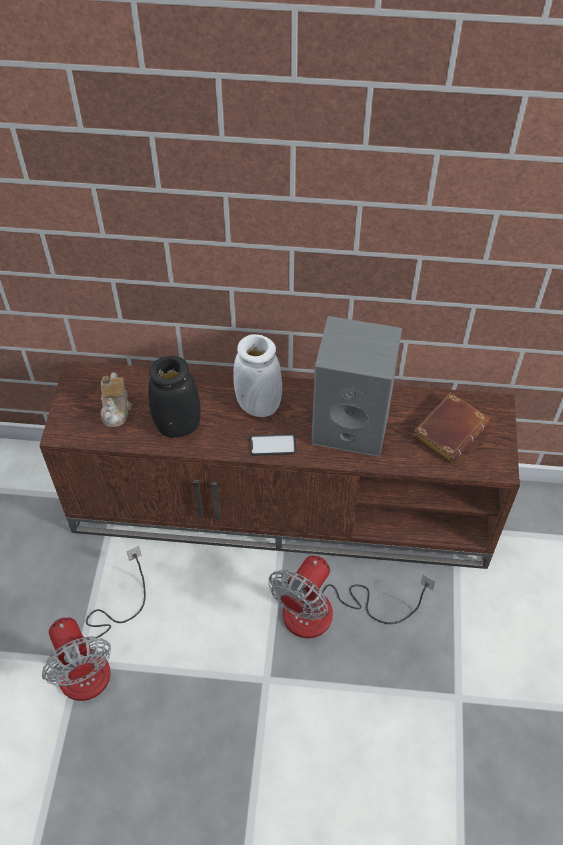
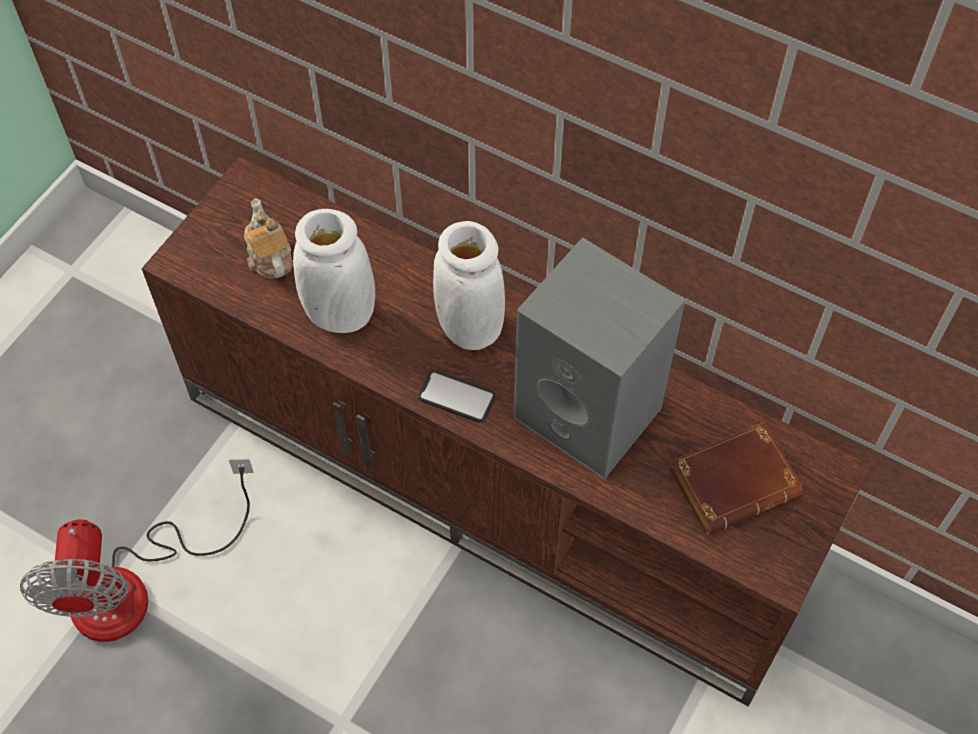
camera: 25 degrees right, 5 degrees up
(116, 409) = (269, 256): teapot -> teapot turned 135 degrees clockwise
(178, 425) = (340, 313): black vase -> white vase
(327, 613) = (476, 666): fan -> none

